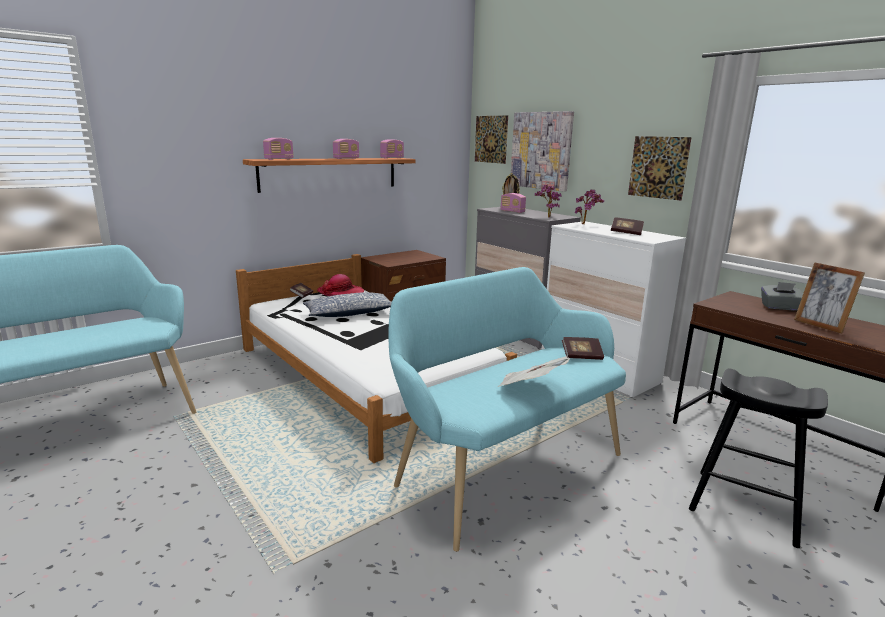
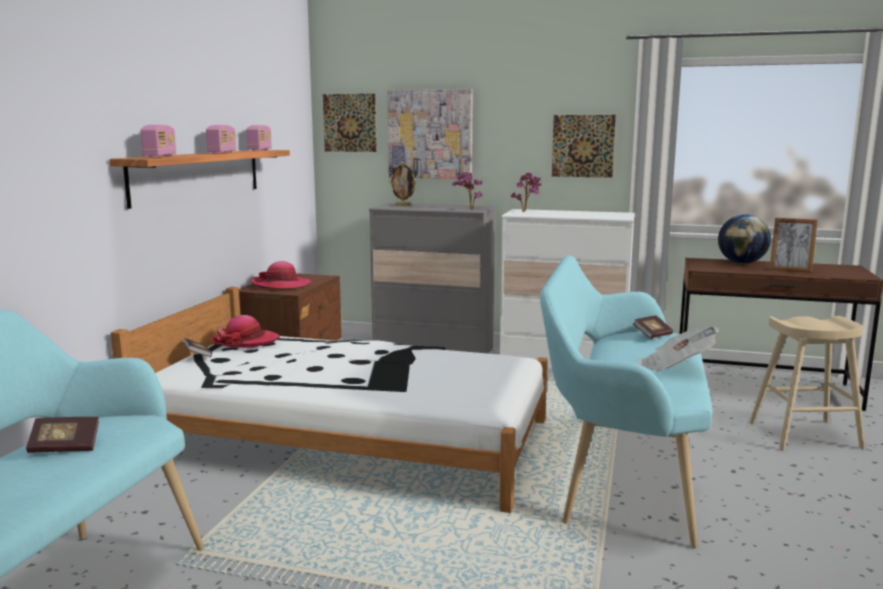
camera: 35 degrees left, 5 degrees down
(349, 313) = (308, 361): pillow -> none
(395, 258) = (281, 285): none -> hat
(512, 211) = (417, 207): radio -> none
(626, 233) = (583, 214): book -> book (65, 447)
(745, 507) = (804, 435): black stool -> beige stool
(780, 307) = (742, 263): grey tissue box -> globe

